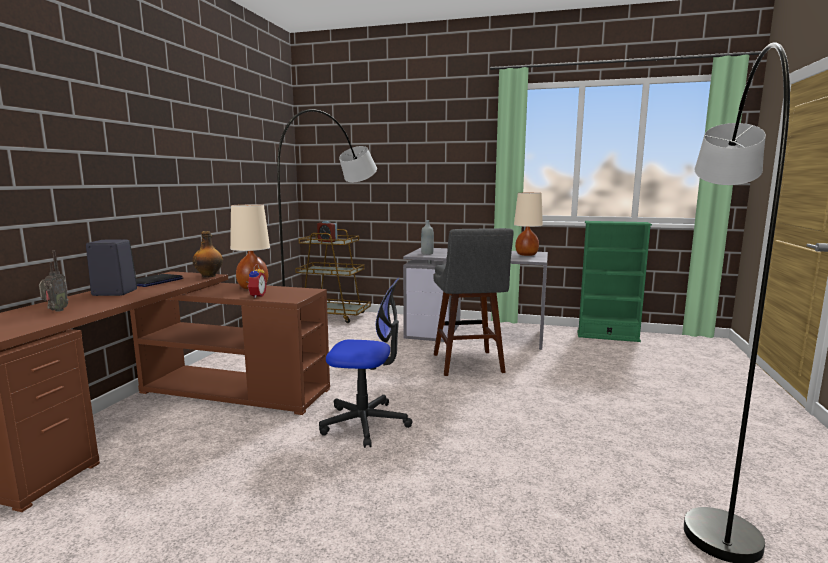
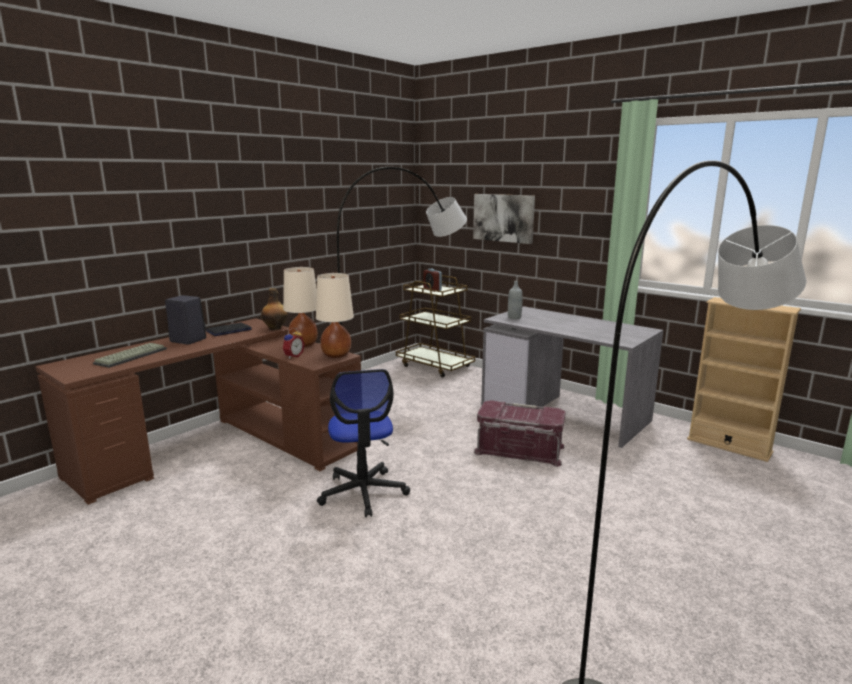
camera: 25 degrees right, 5 degrees up
(55, 311) = (131, 356): radio -> keyboard
(365, 423) = (363, 493): office chair -> office chair turned 45 degrees clockwise
(391, 171) = (503, 218): none -> picture
(468, 364) = (519, 450): grey stool -> red storage box
(526, 255) = (626, 332): beige table lamp -> beige table lamp (336, 355)
(607, 336) = (729, 446): green bookcase -> beige bookcase

